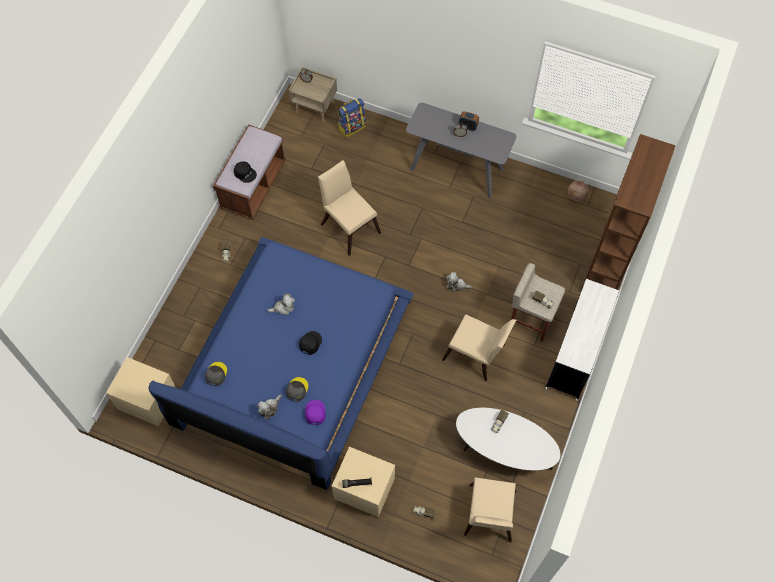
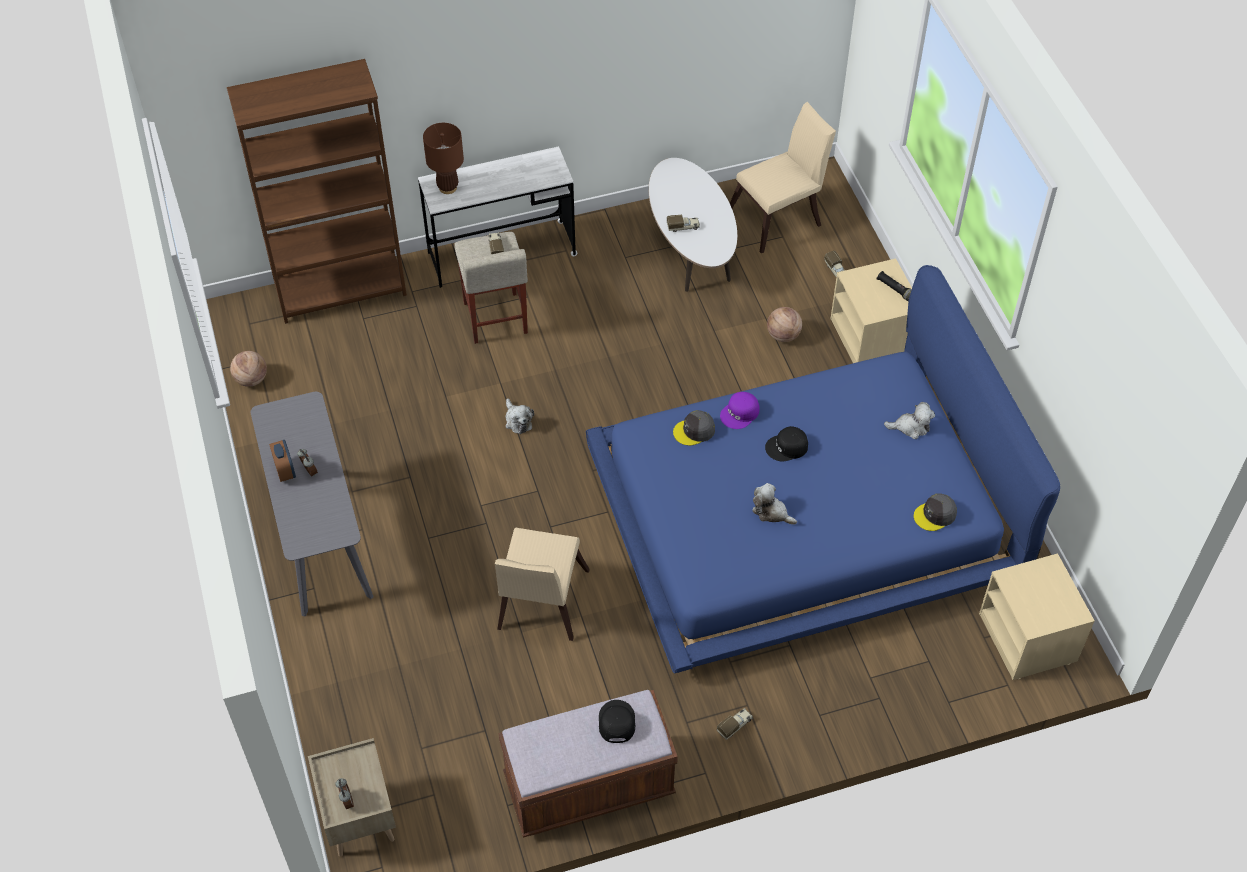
camera: 130 degrees left, 10 degrees down
(297, 389) = (859, 416): grey cap -> grey cap (694, 431)
(314, 413) = (865, 379): purple cap -> purple cap (740, 413)
(352, 127) = (354, 734): backpack -> none
(404, 445) = (783, 335): none -> basketball
(477, 355) = (597, 340): beige chair -> none
(599, 298) = (448, 187): none -> brown table lamp

